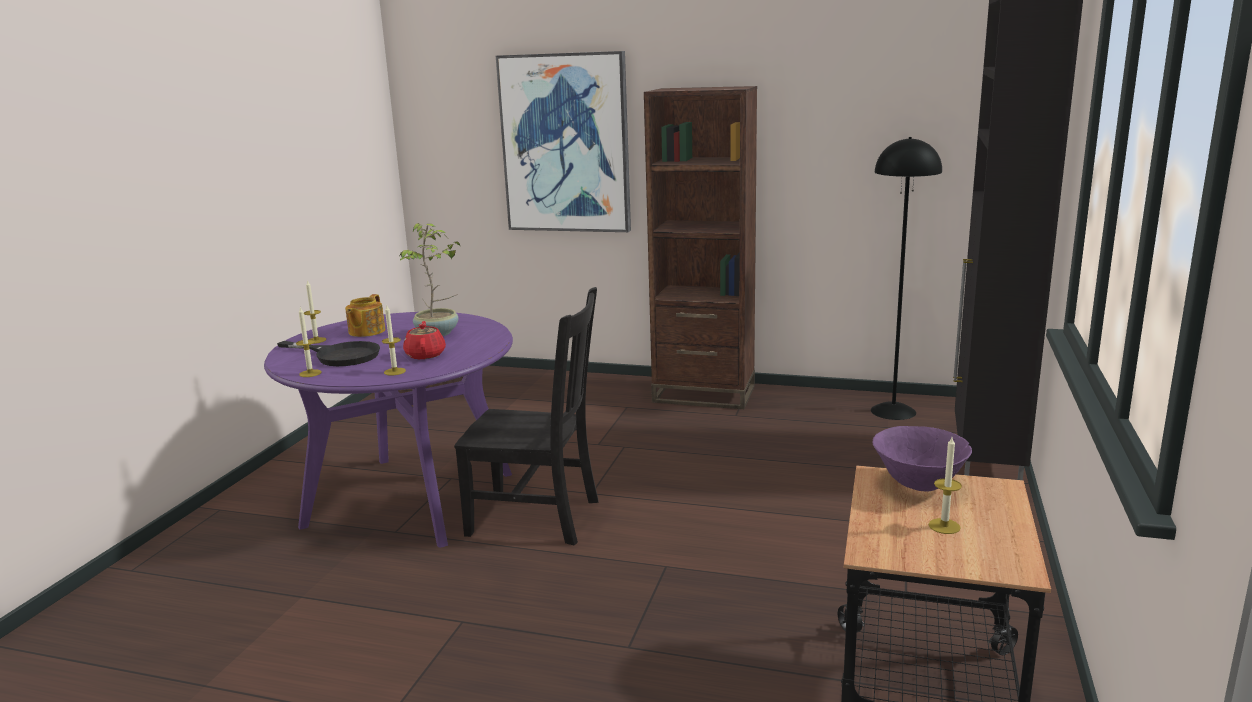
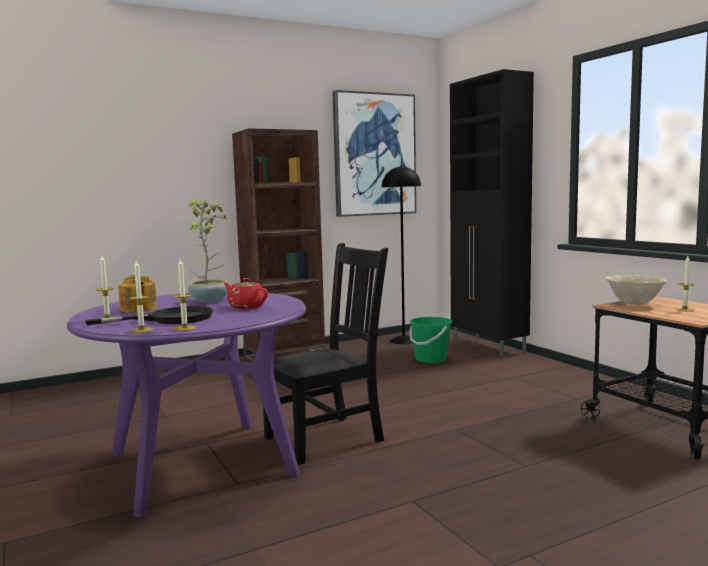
camera: 45 degrees left, 10 degrees down
(394, 371) = (257, 315): candle -> candle (141, 330)
(566, 143) = (151, 175): picture -> picture (374, 154)
(860, 455) = (430, 359): none -> green bucket
(918, 485) = (634, 304): purple bowl -> beige bowl

